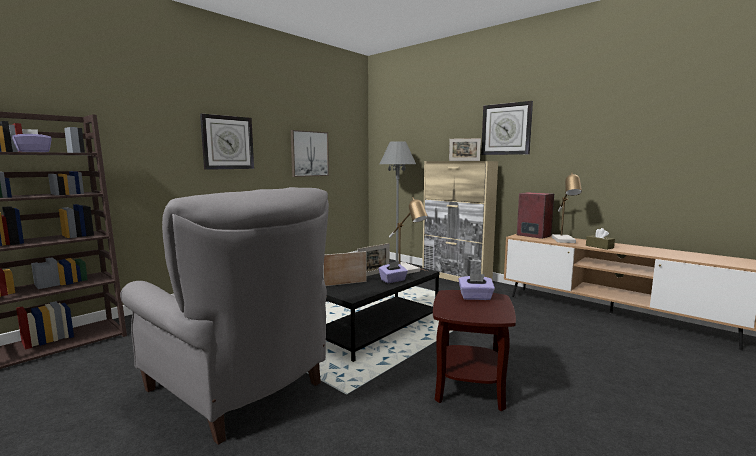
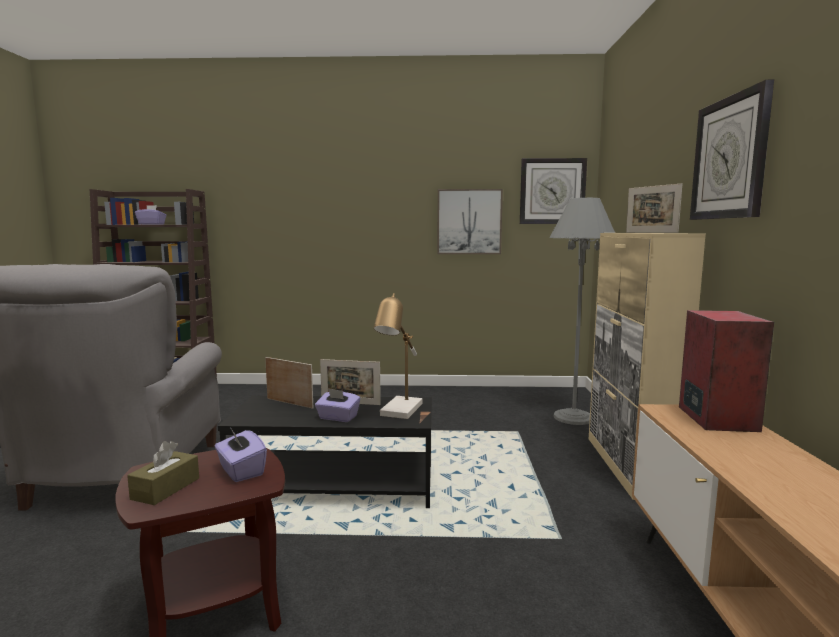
camera: 50 degrees right, 0 degrees up
(227, 142) = (345, 210): wall clock -> wall clock (552, 191)
(565, 241) = (742, 452): table lamp -> none
(599, 247) = (778, 496): brown tissue box -> brown tissue box (166, 488)

